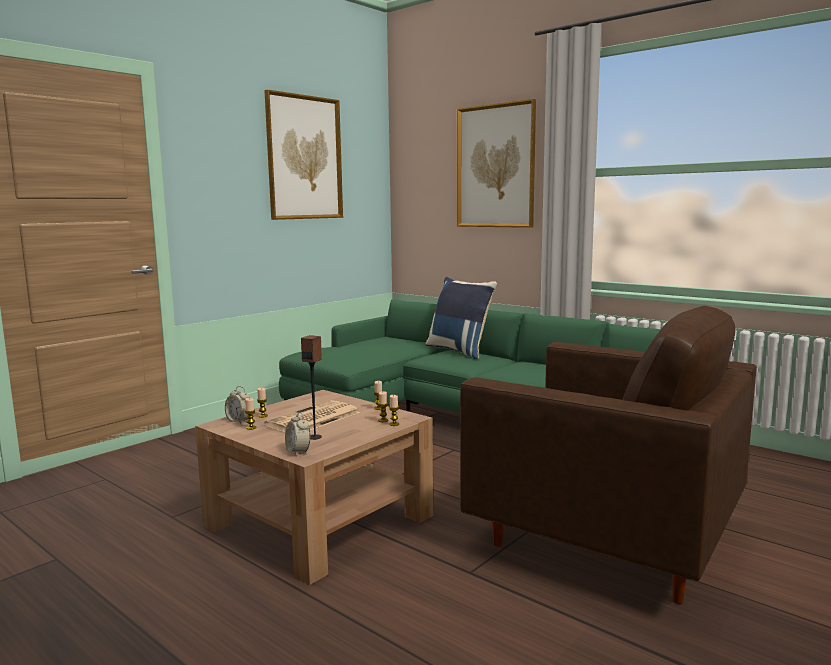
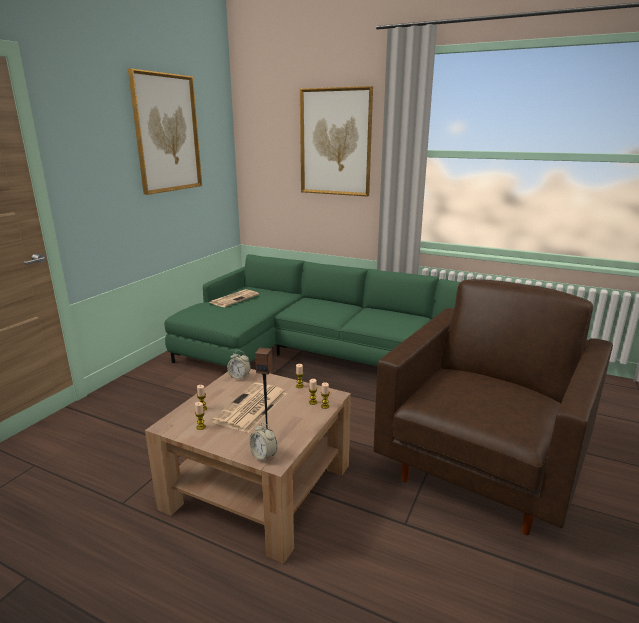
camera: 15 degrees left, 10 degrees up
(239, 421) = (184, 419): alarm clock -> alarm clock (239, 377)
(364, 344) = (234, 298): none -> newspaper
(460, 351) = (315, 299): blue pillow -> none
(604, 537) = (483, 468): brown armchair -> brown armchair turned 75 degrees counterclockwise

